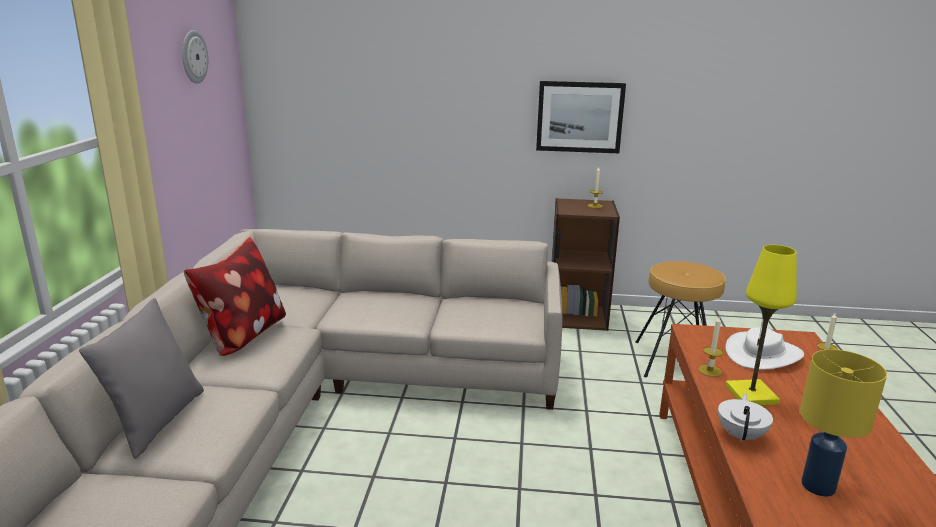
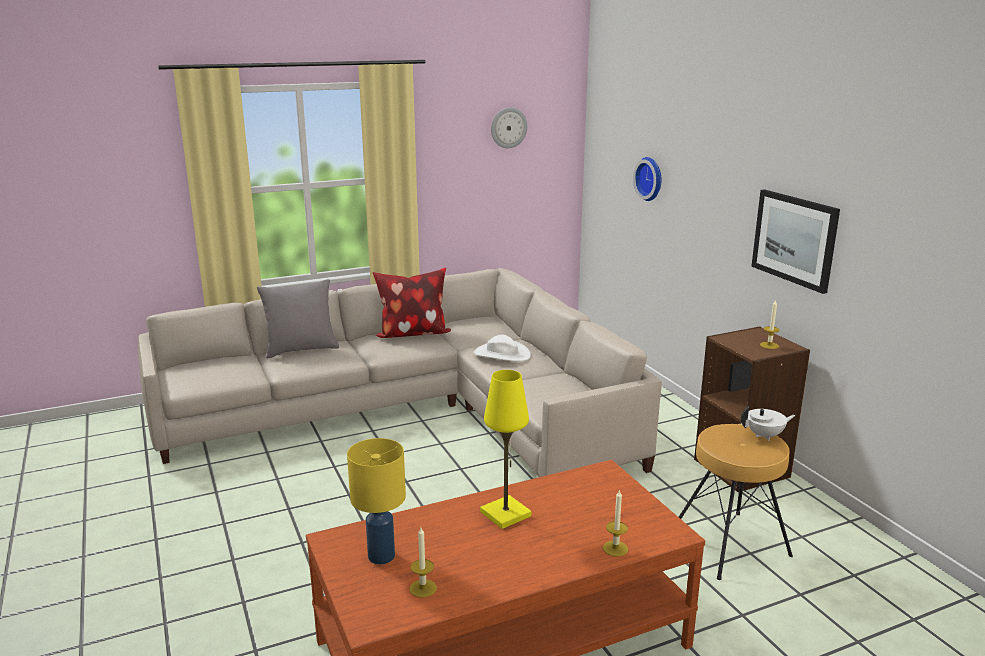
camera: 60 degrees right, 0 degrees up
(375, 95) = (650, 178): none -> wall clock
(710, 370) = (531, 489): candle -> candle (423, 588)
(741, 435) = (429, 516): white teapot -> white teapot (765, 436)
(763, 354) = (601, 513): white hat -> white hat (501, 354)

